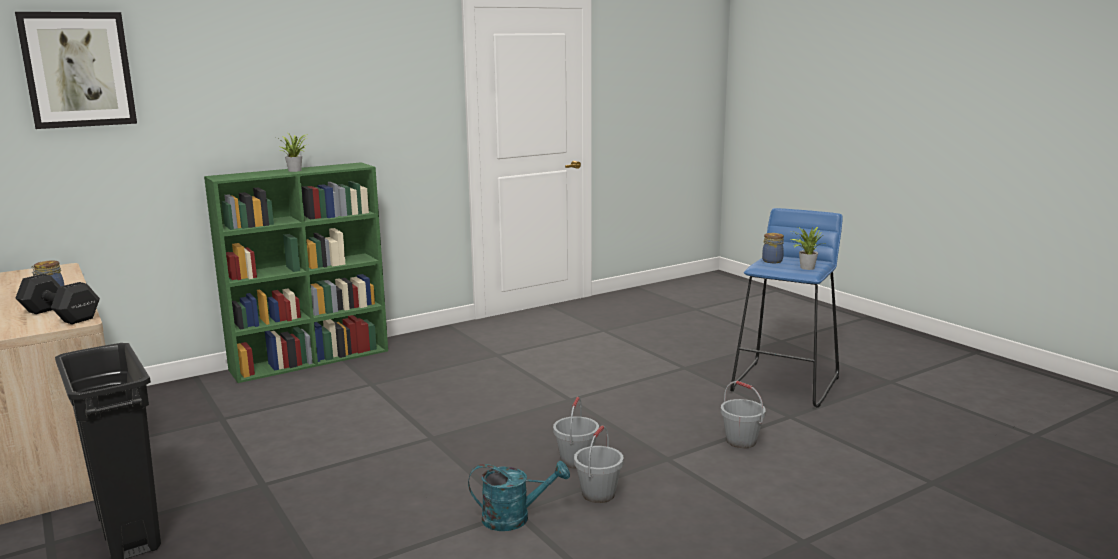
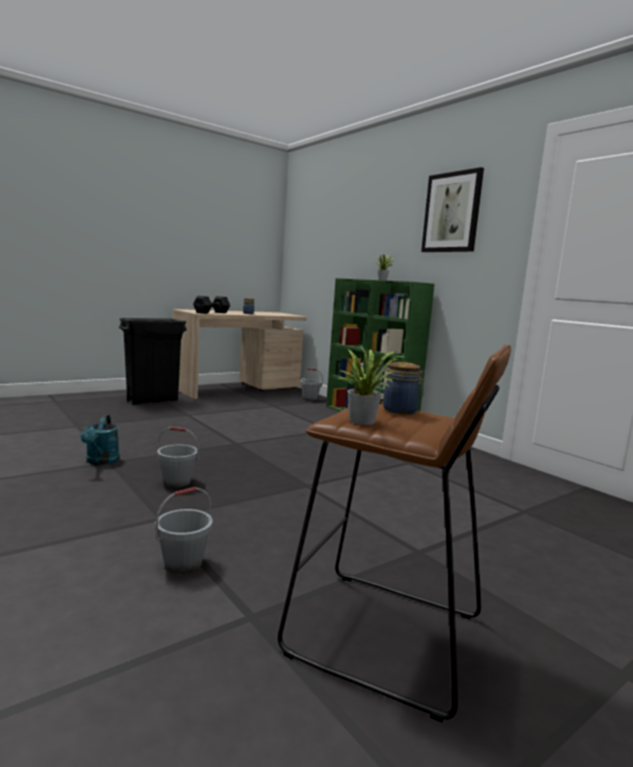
camera: 85 degrees right, 5 degrees down
(78, 70) = (325, 216): picture -> picture (452, 212)
(598, 494) = (114, 486): grey bucket -> grey bucket (310, 399)
(785, 383) = (385, 636): blue stool -> brown stool

